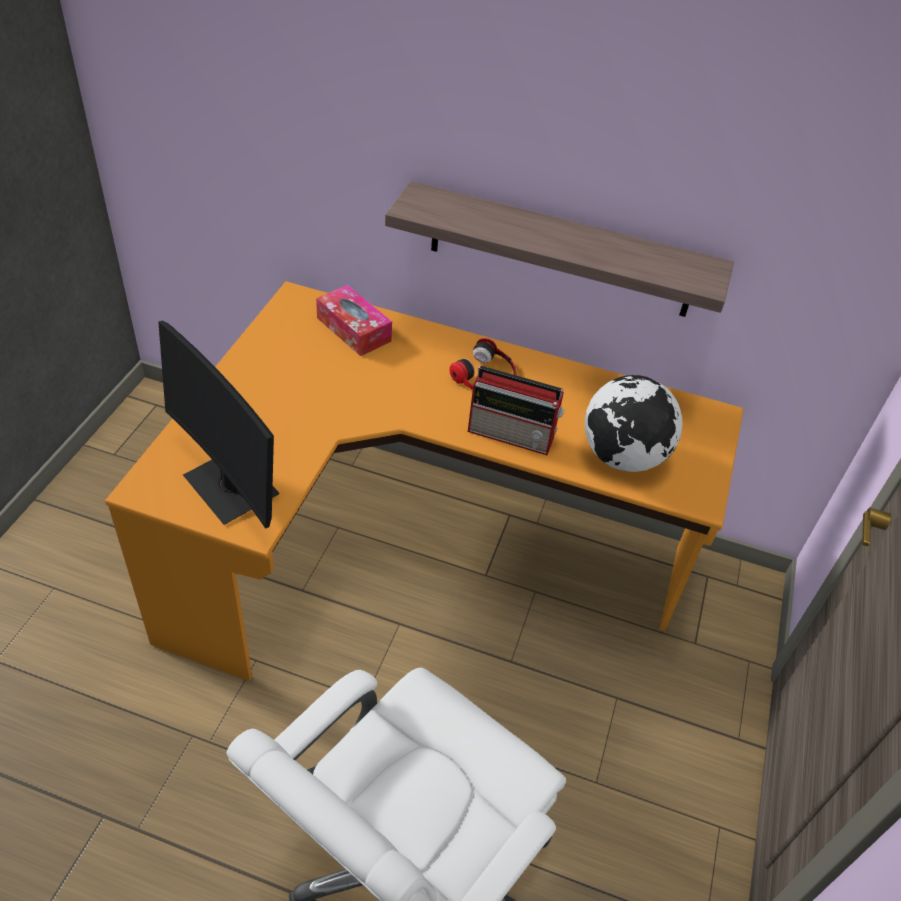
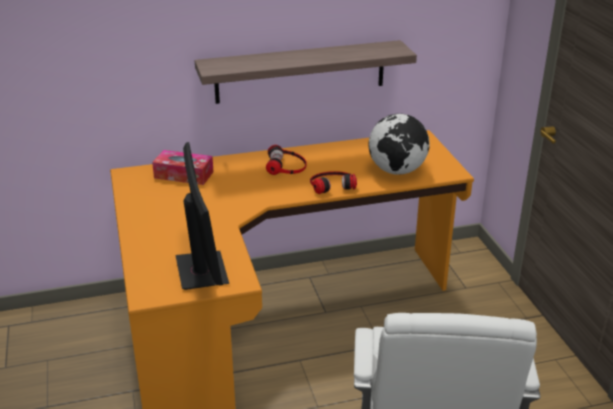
camera: 30 degrees left, 15 degrees down
(231, 487) = (201, 271): monitor -> monitor turned 120 degrees counterclockwise
(513, 435) = (331, 184): radio -> headphones

